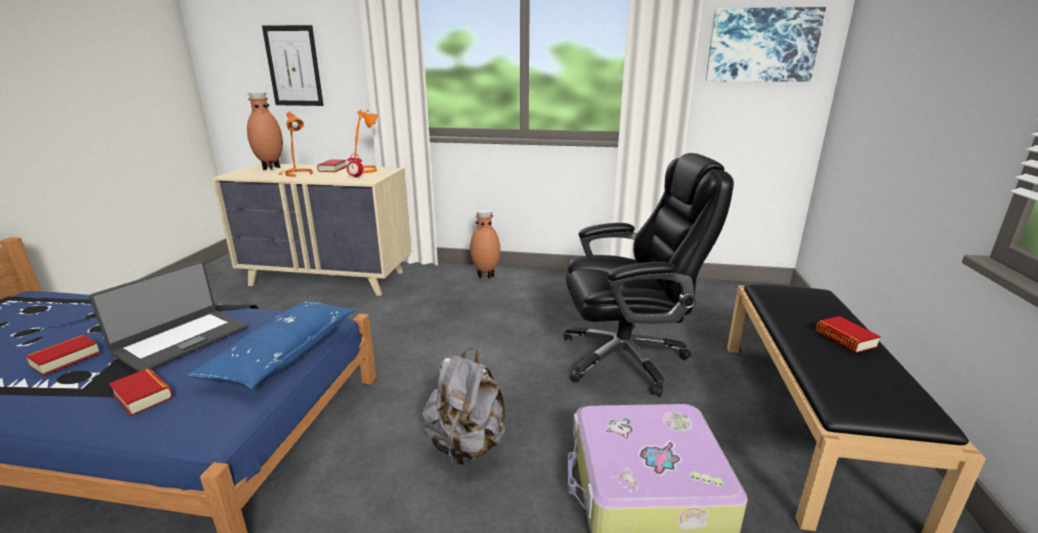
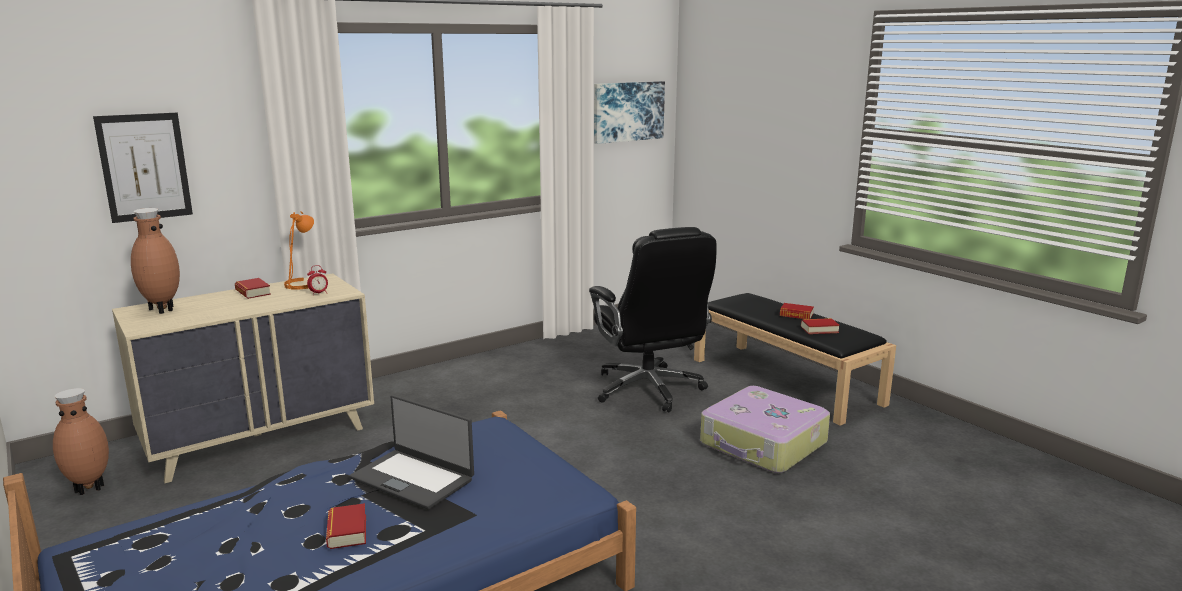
camera: 45 degrees left, 5 degrees down
(143, 396) = (490, 507): book -> book (819, 329)
(181, 340) = (413, 478): laptop -> laptop turned 135 degrees clockwise
(284, 354) = (519, 449): blue pillow -> none
(297, 174) = (232, 307): orange table lamp -> none
(467, 446) = (645, 476): grey backpack -> none
(486, 275) = (432, 376): brown vase -> brown vase (89, 488)
(626, 358) = (649, 390): black office chair -> black office chair turned 120 degrees clockwise

